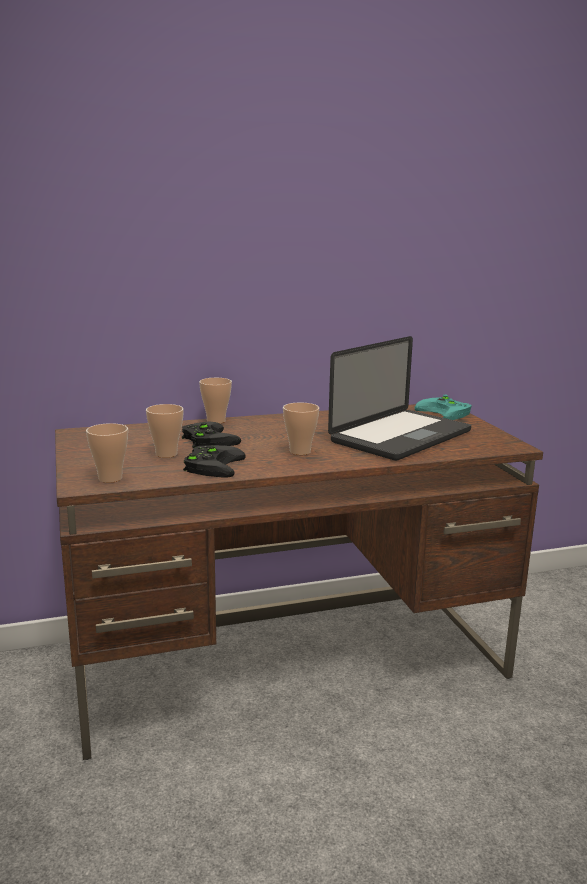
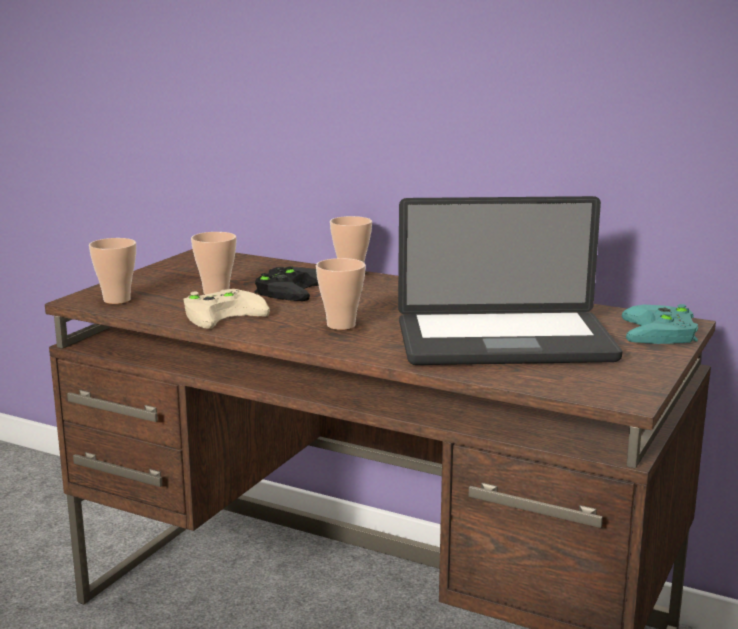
camera: 45 degrees right, 0 degrees up
(212, 465) = (224, 313): black game controller -> beige game controller

